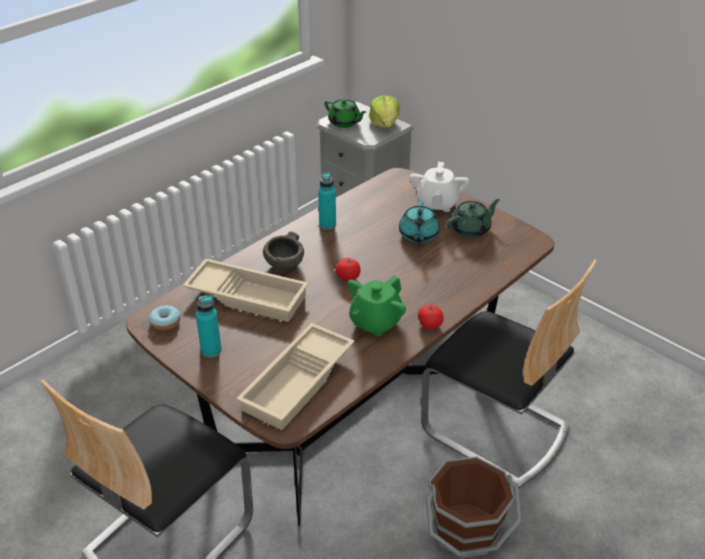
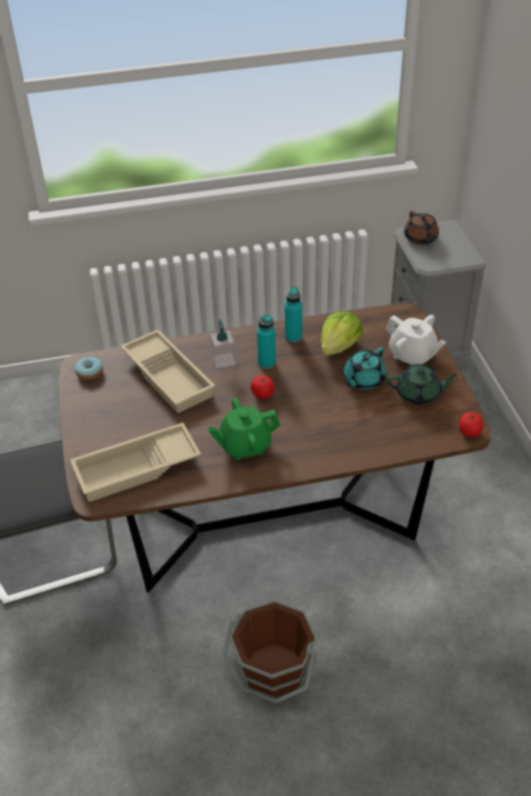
camera: 35 degrees right, 5 degrees up
(211, 351) = (99, 411): turquoise bottle -> turquoise bottle (266, 363)
(285, 264) = (223, 360): grey bowl -> soap dispenser
(344, 123) = (421, 238): green teapot -> brown teapot
(385, 124) = (459, 253): lettuce -> lettuce (339, 346)
(429, 325) = (288, 469): tomato -> tomato (469, 432)
(437, 204) = (412, 355): white teapot -> white teapot turned 90 degrees counterclockwise
(495, 429) = (379, 599): chair -> none

